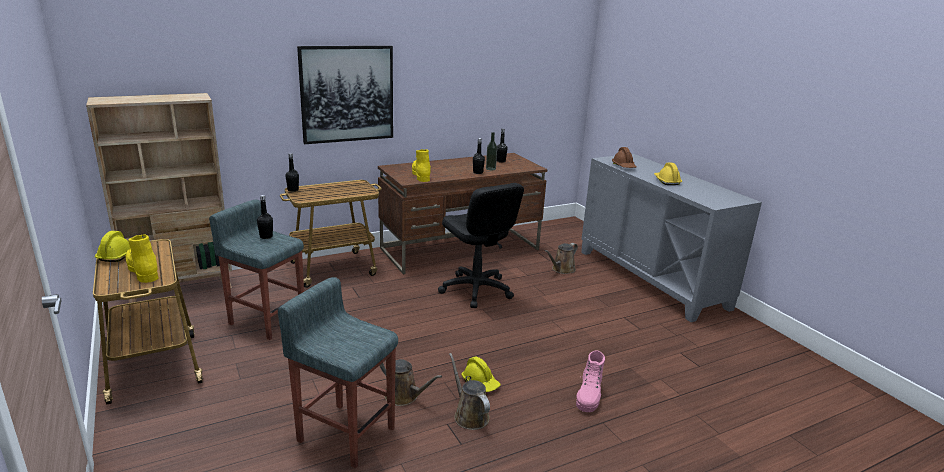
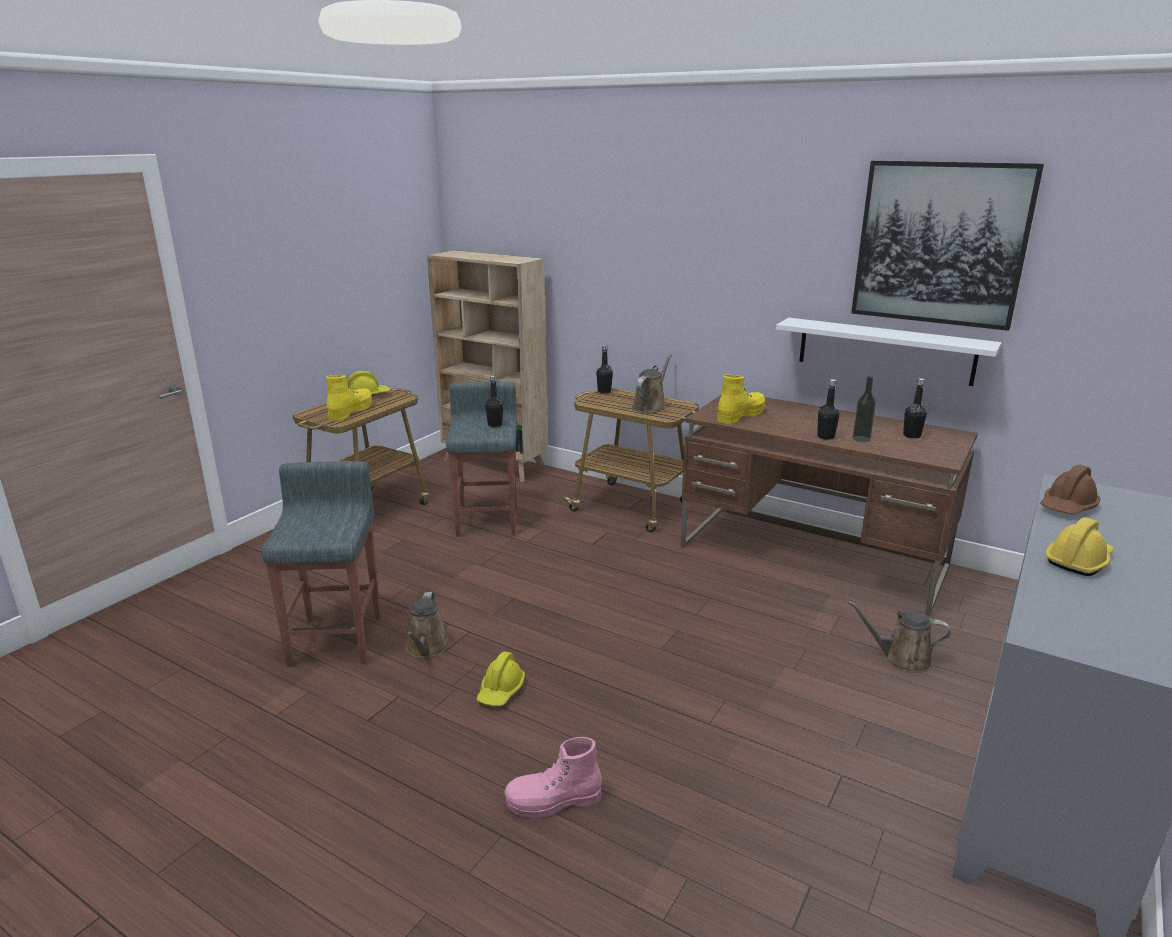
camera: 60 degrees right, 0 degrees up
(347, 94) = (698, 281): picture -> picture (940, 244)
(465, 118) = (885, 351): none -> white shelf
(469, 415) = (426, 706): brown watering can -> brown watering can (650, 406)
(476, 290) = (718, 608): black office chair -> none

